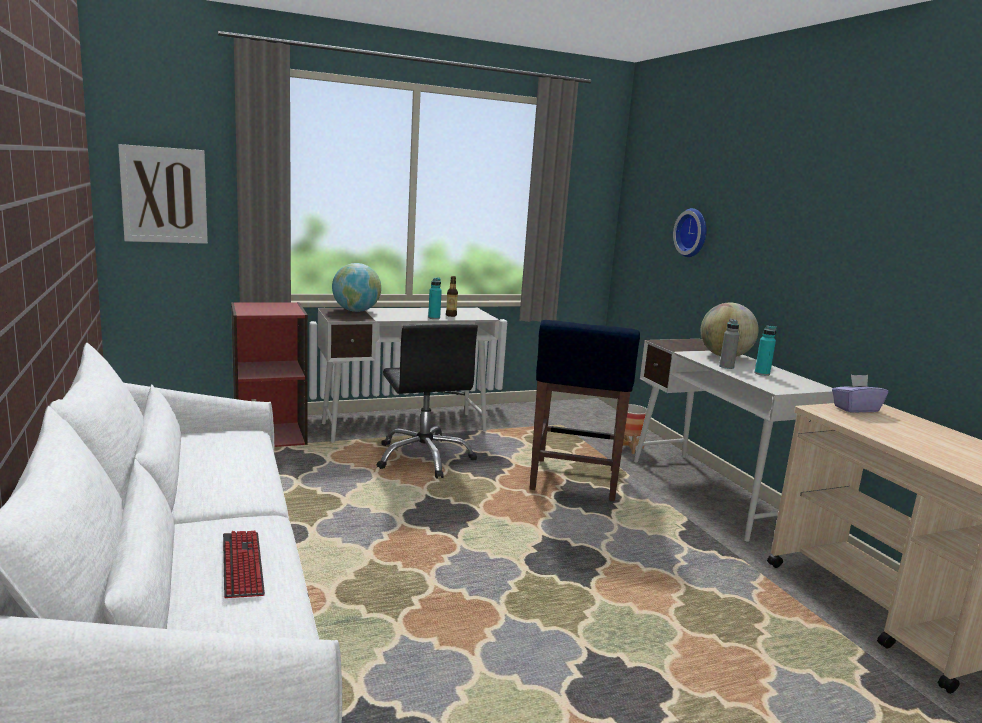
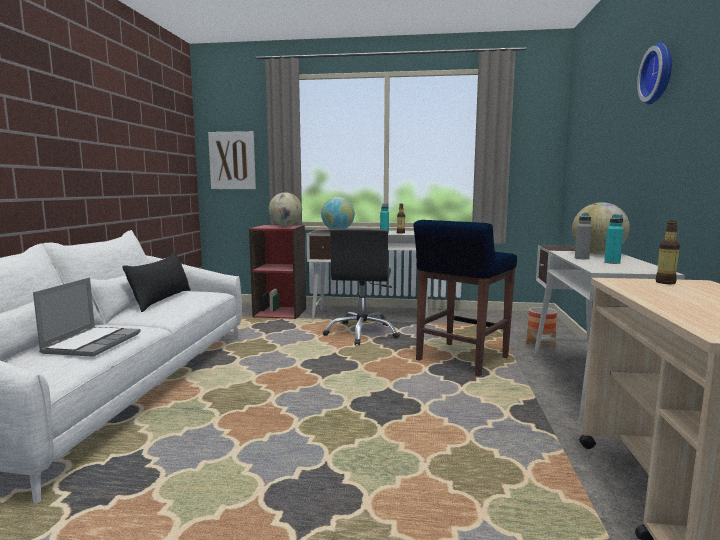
camera: 30 degrees right, 5 degrees down
(194, 461) = (161, 300): none -> black pillow
(242, 565) = (92, 343): keyboard -> laptop
(276, 305) = (286, 225): none -> globe
(693, 233) = (600, 153): wall clock -> wall clock (660, 74)
(855, 409) = (665, 282): purple tissue box -> bottle

